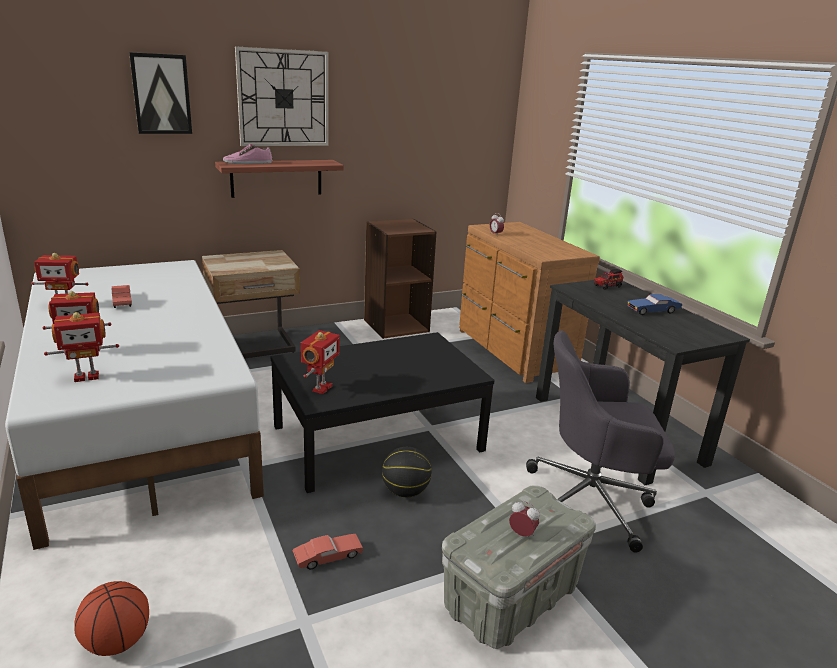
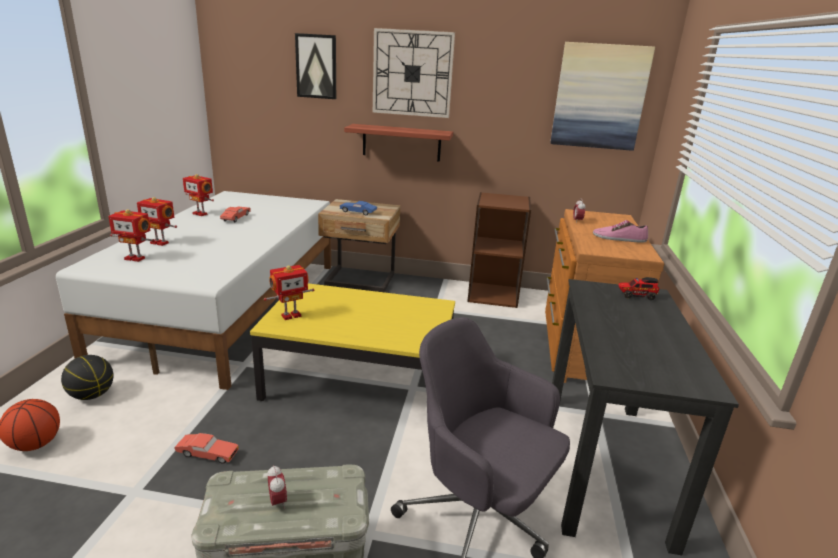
camera: 35 degrees right, 0 degrees up
(248, 162) = (373, 126): shoe -> shoe (619, 238)
(378, 439) = (359, 380): black coffee table -> yellow coffee table
(405, 491) = (325, 431): basketball -> basketball (92, 395)
(465, 113) = (599, 97): none -> picture
(653, 311) = (648, 334): blue toy car -> blue toy car (358, 212)

